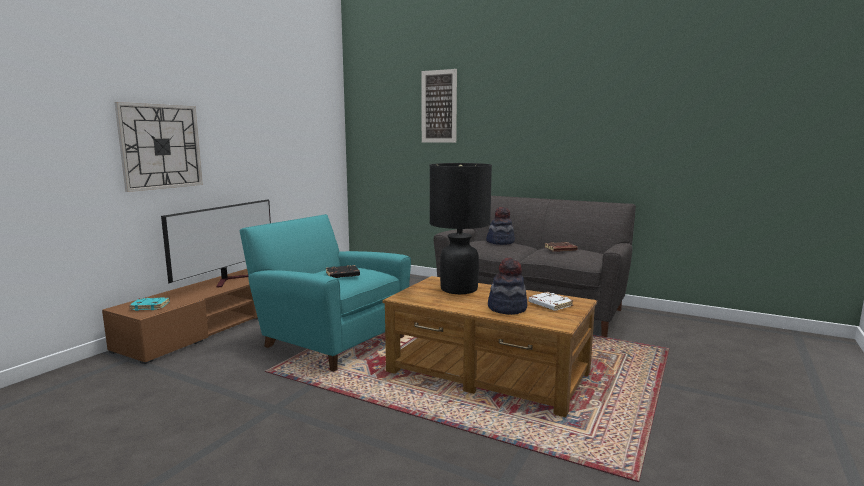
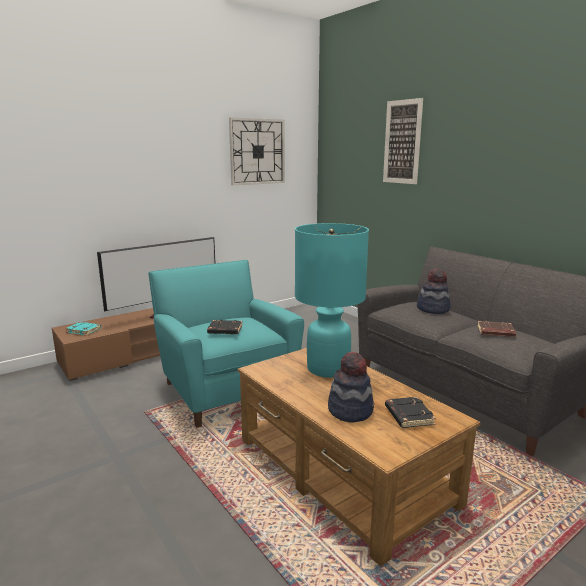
camera: 25 degrees right, 5 degrees up
(161, 146) = (108, 187): wall clock -> wall clock (257, 151)
(459, 289) = (328, 368): black table lamp -> turquoise table lamp
(549, 304) = (408, 415): white book -> black book

